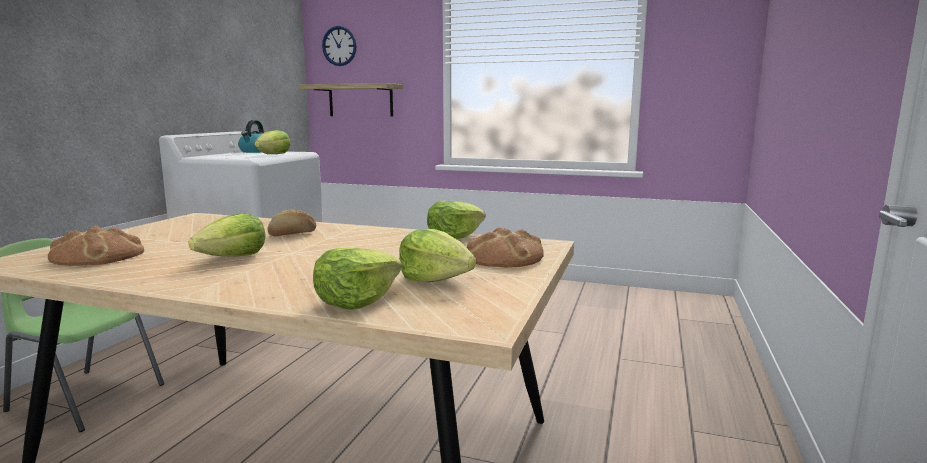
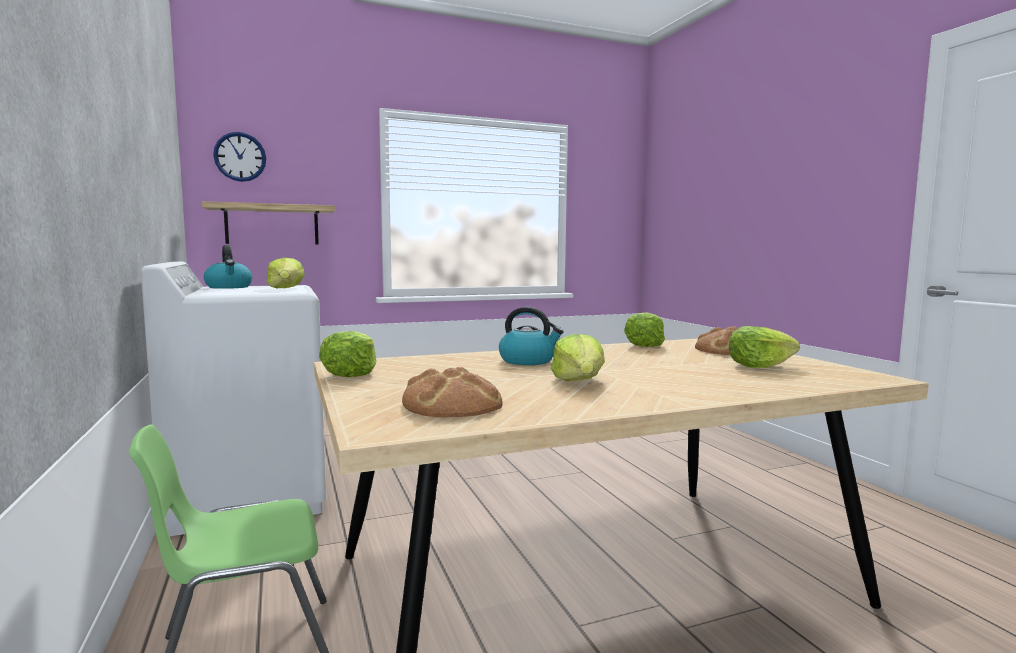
camera: 40 degrees left, 5 degrees down
(293, 234) = (528, 361): bread -> kettle
(356, 301) = (786, 383): lettuce -> lettuce (351, 373)

